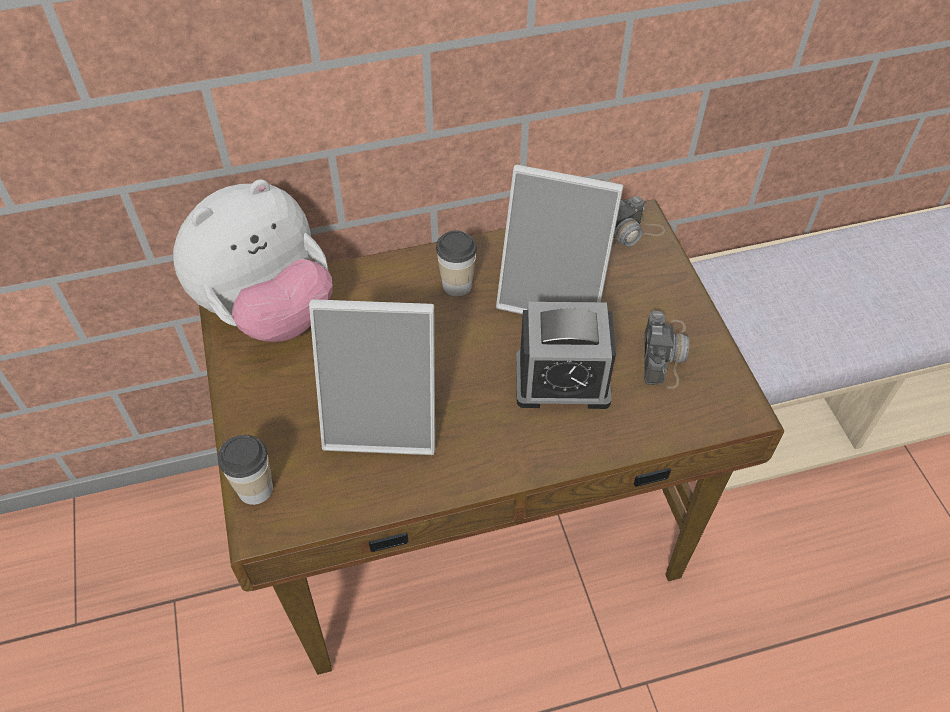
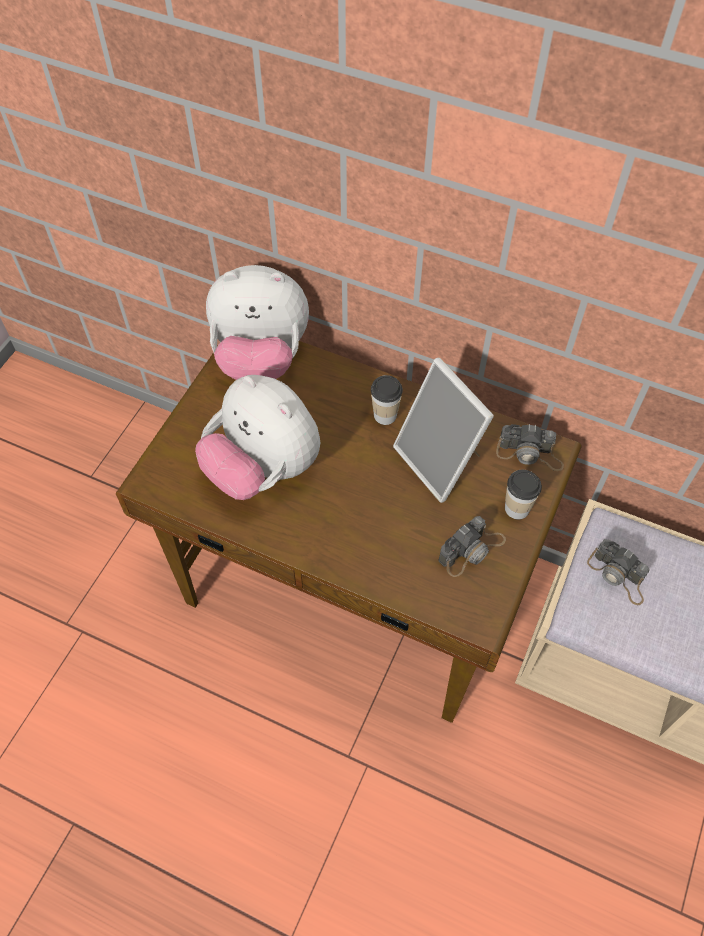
camera: 40 degrees right, 5 degrees up
(255, 489) = (161, 460): cup -> cup (517, 508)
(384, 419) = (263, 469): picture frame -> plush toy
(562, 380) = (387, 521): alarm clock -> none
(767, 306) = (618, 576): none -> camera

